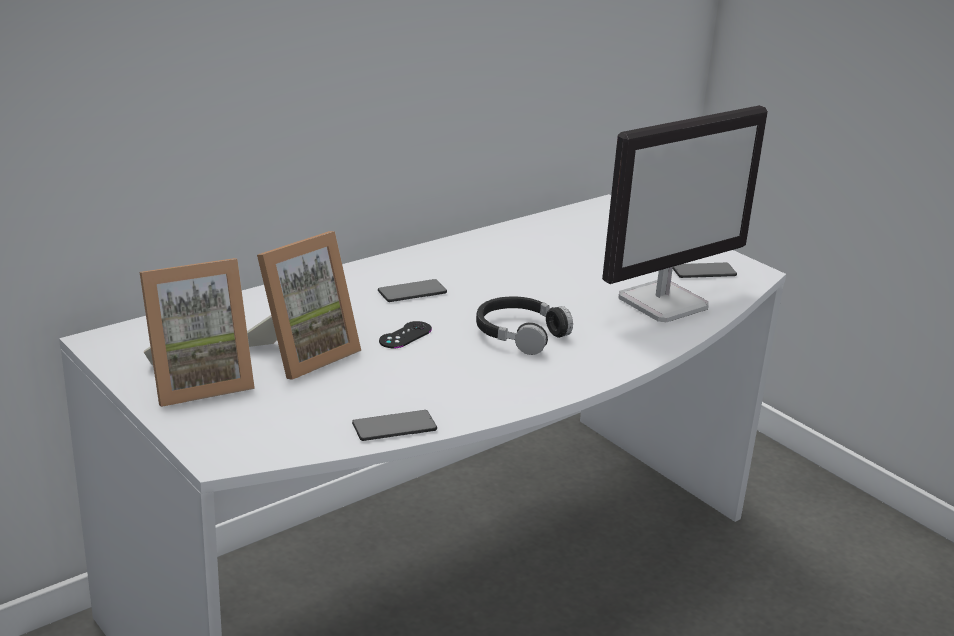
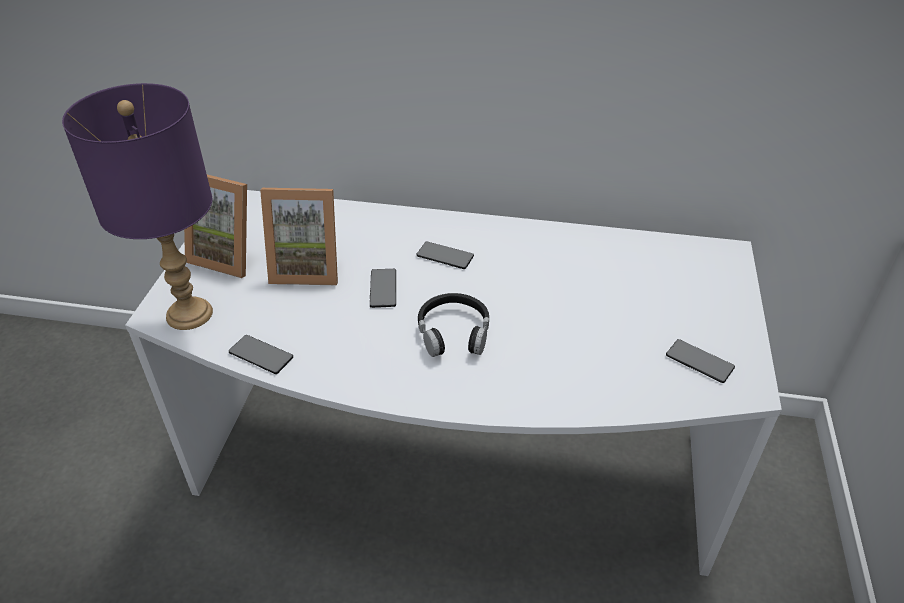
camera: 50 degrees right, 15 degrees up
(256, 439) = (188, 314): none -> purple table lamp
(405, 335) = (383, 289): black game controller -> phone
(663, 302) = (610, 370): monitor -> none

